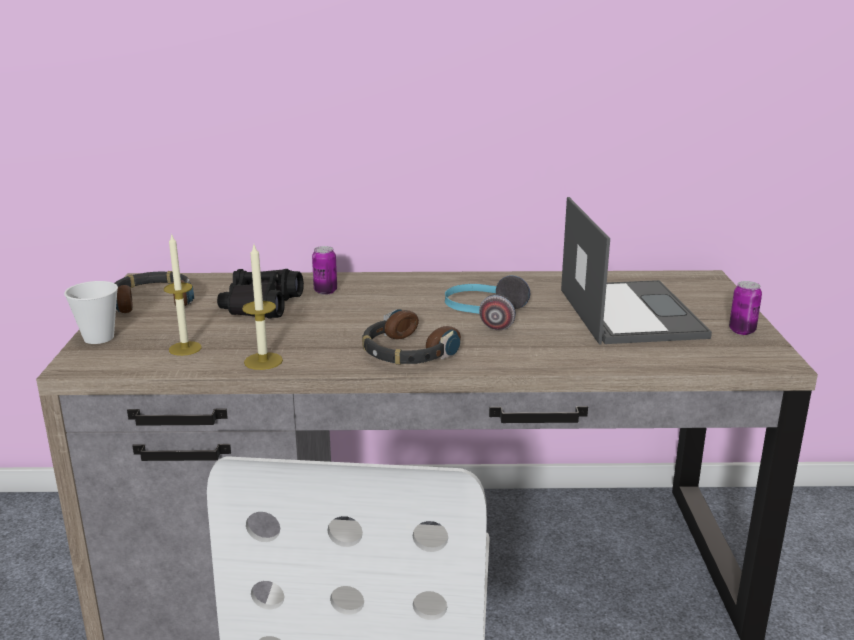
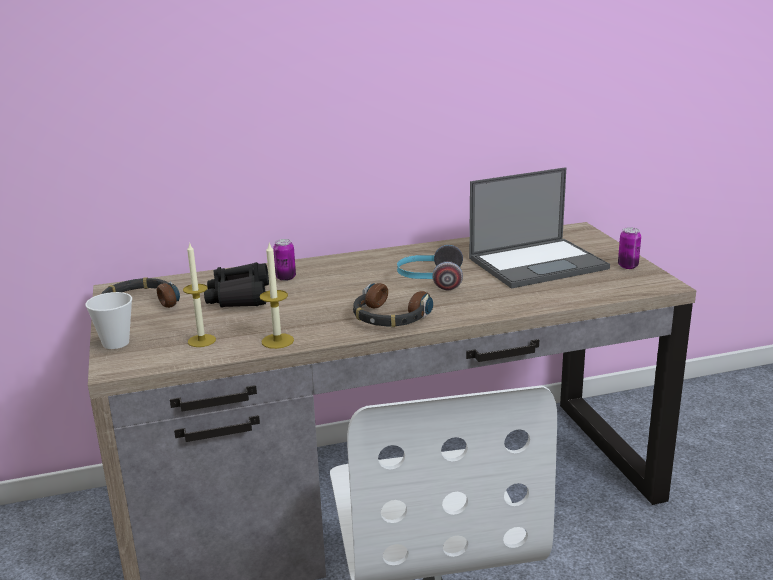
camera: 15 degrees left, 0 degrees up
(629, 312) = (538, 263): laptop -> laptop turned 90 degrees clockwise

